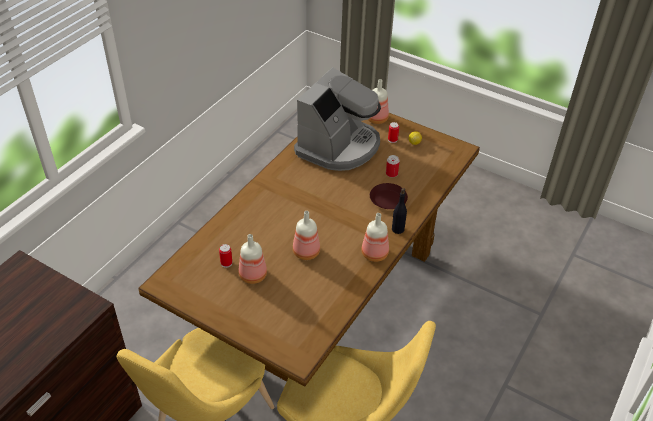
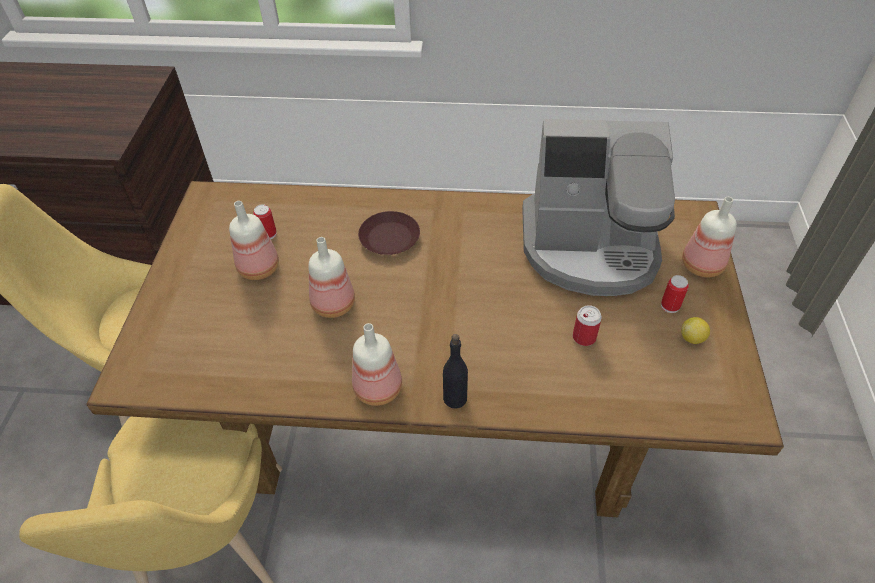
camera: 65 degrees right, 5 degrees up
(388, 199) = (518, 357): brown plate -> brown plate (390, 238)

